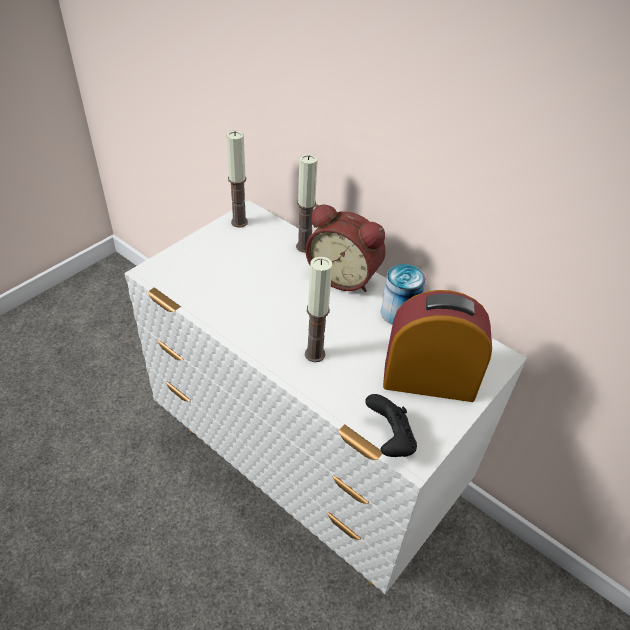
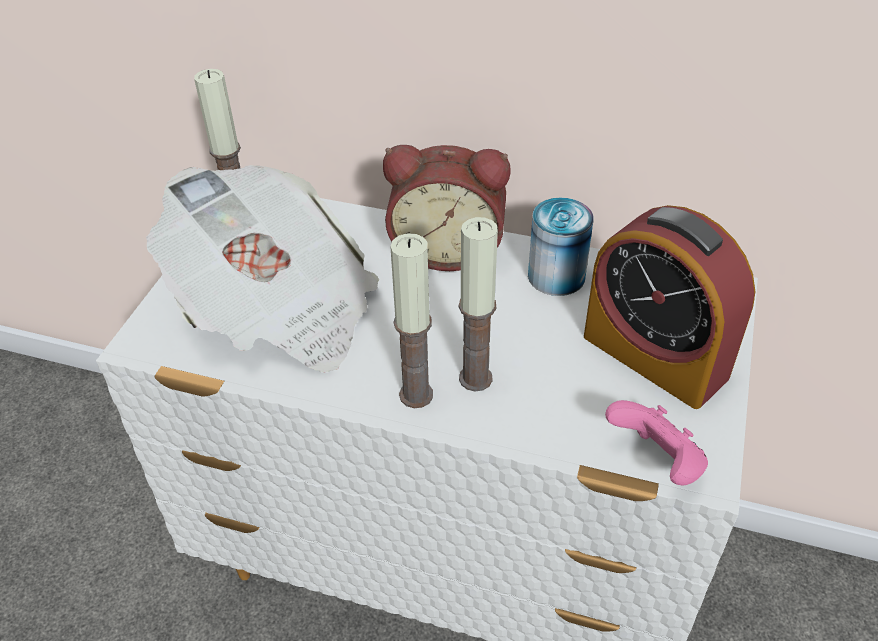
camera: 20 degrees left, 0 degrees up
(231, 277) = (278, 307): none -> newspaper
(304, 247) = (363, 225): candle -> candle (416, 394)
(389, 440) = (656, 462): black game controller -> pink game controller
(429, 380) = (655, 356): alarm clock -> alarm clock turned 120 degrees counterclockwise

